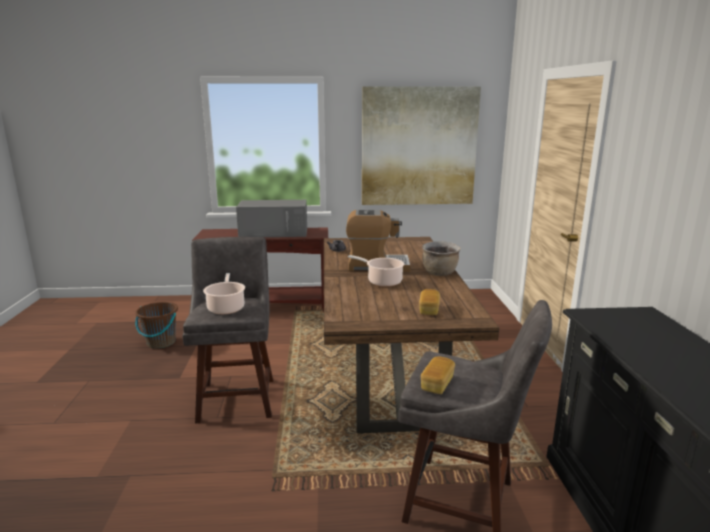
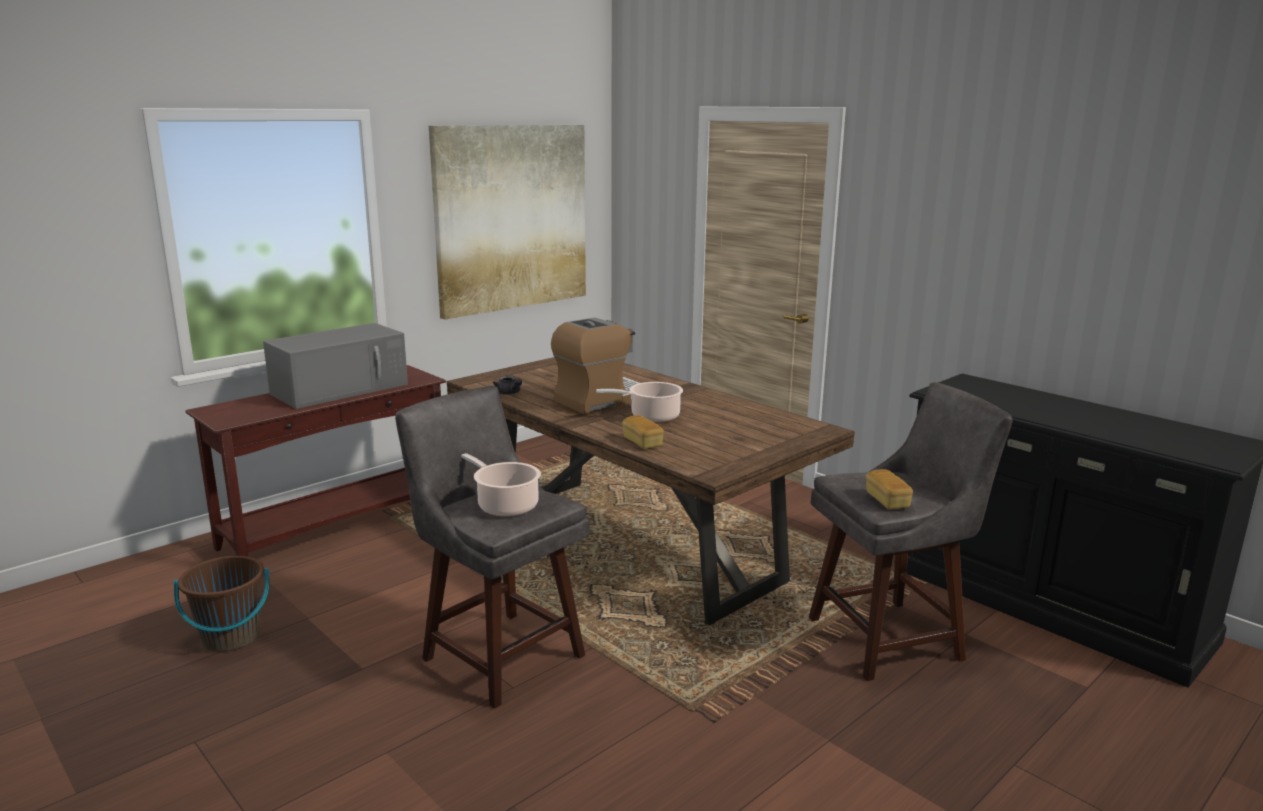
camera: 40 degrees left, 0 degrees up
(429, 310) = (763, 433): bread -> bread (642, 442)
(440, 273) = (691, 392): brown cooking pot -> none

